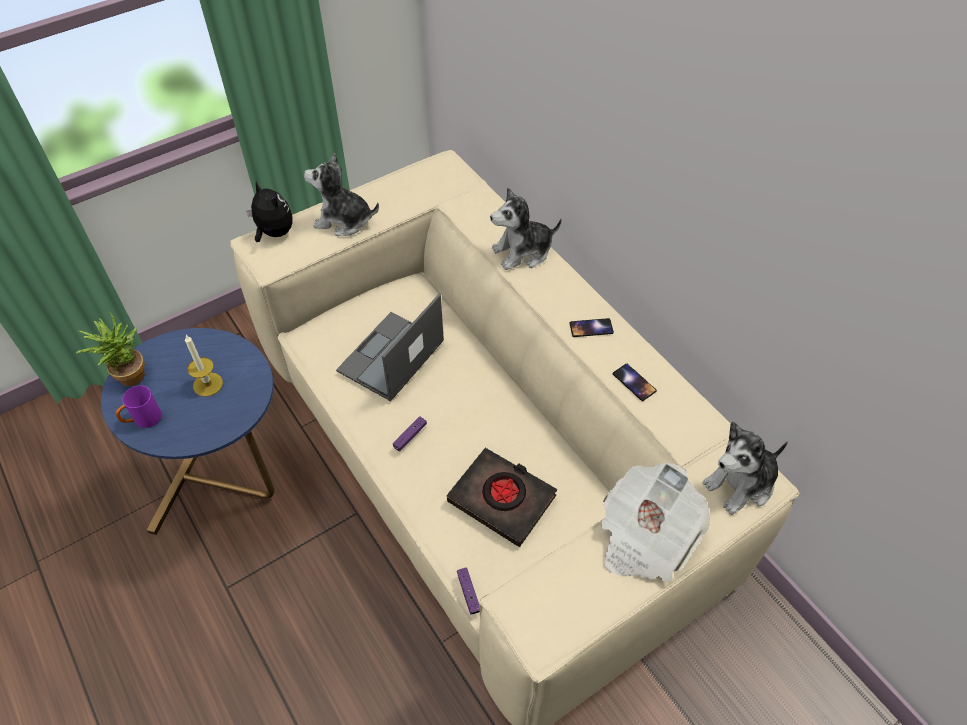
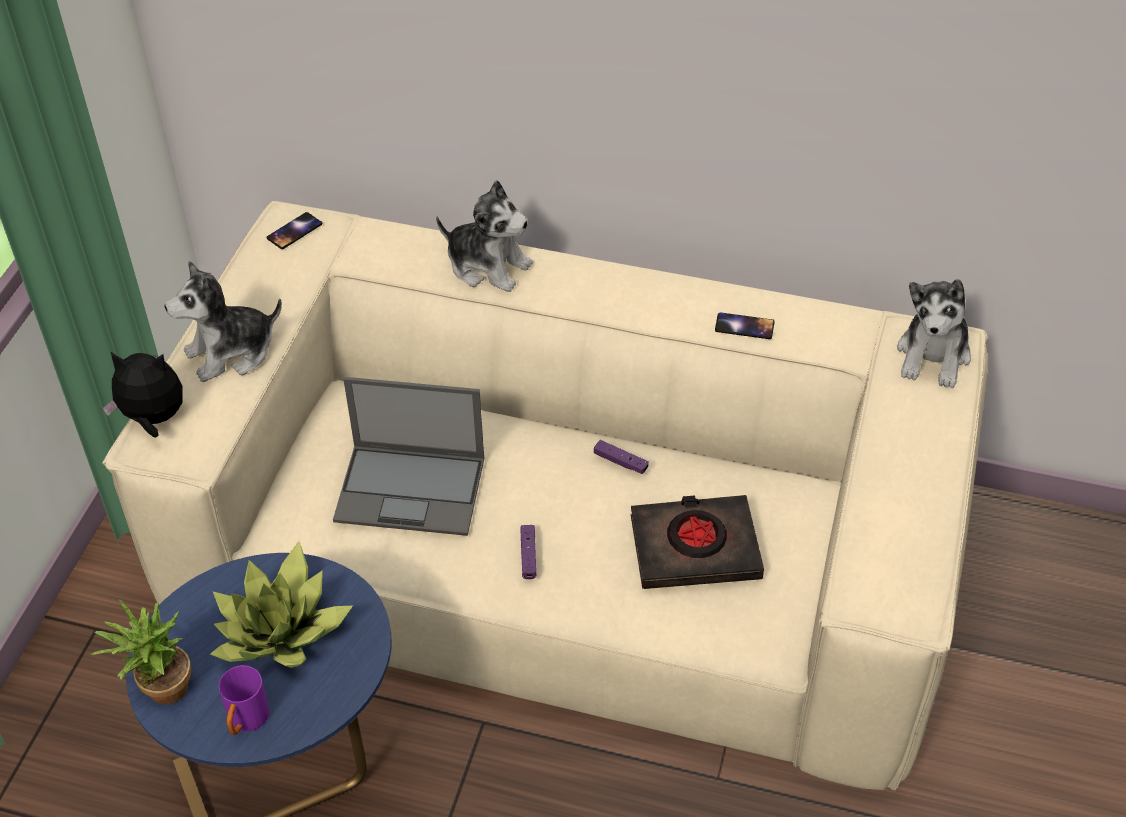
camera: 40 degrees left, 5 degrees down
(208, 384) = (281, 630): candle -> potted plant
(390, 357) = (412, 489): laptop -> laptop turned 75 degrees counterclockwise
(468, 593) = (756, 661): purple game controller -> purple game controller (620, 462)
(523, 252) = (488, 266): plush toy -> plush toy turned 90 degrees counterclockwise
(591, 328) = (646, 300): phone -> phone (294, 231)
(645, 537) = (904, 458): newspaper -> none

